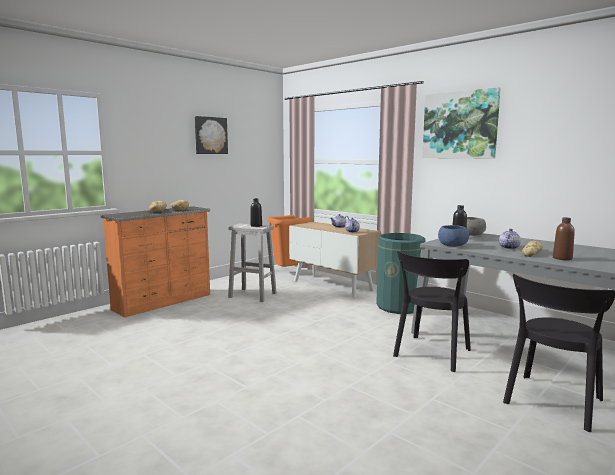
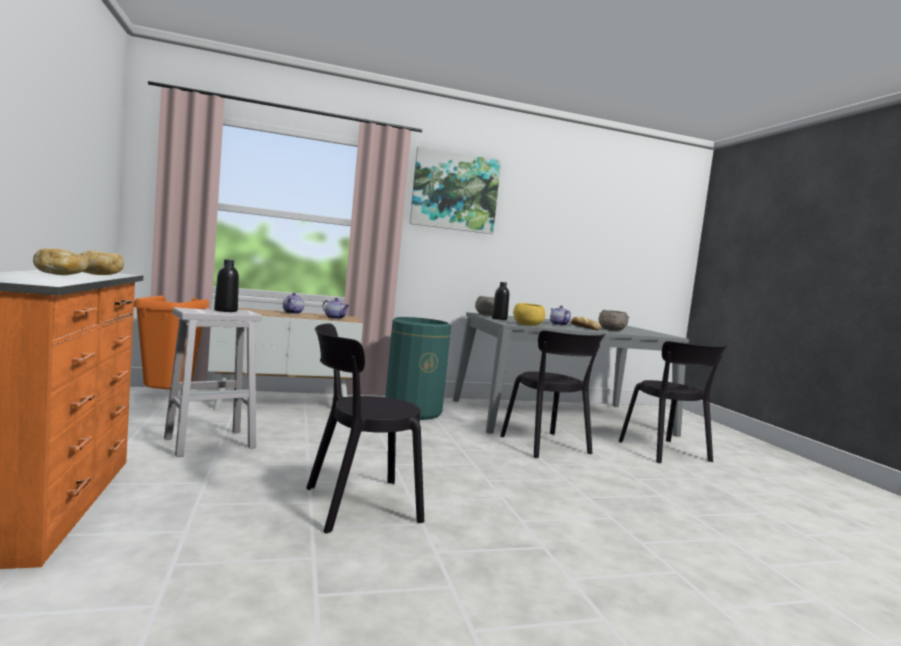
camera: 60 degrees left, 5 degrees down
(210, 135) = (58, 113): picture -> none
(231, 336) = (356, 505): none -> black chair
(452, 245) = (528, 325): blue bowl -> yellow bowl
(562, 258) = (611, 330): brown bottle -> grey bowl

